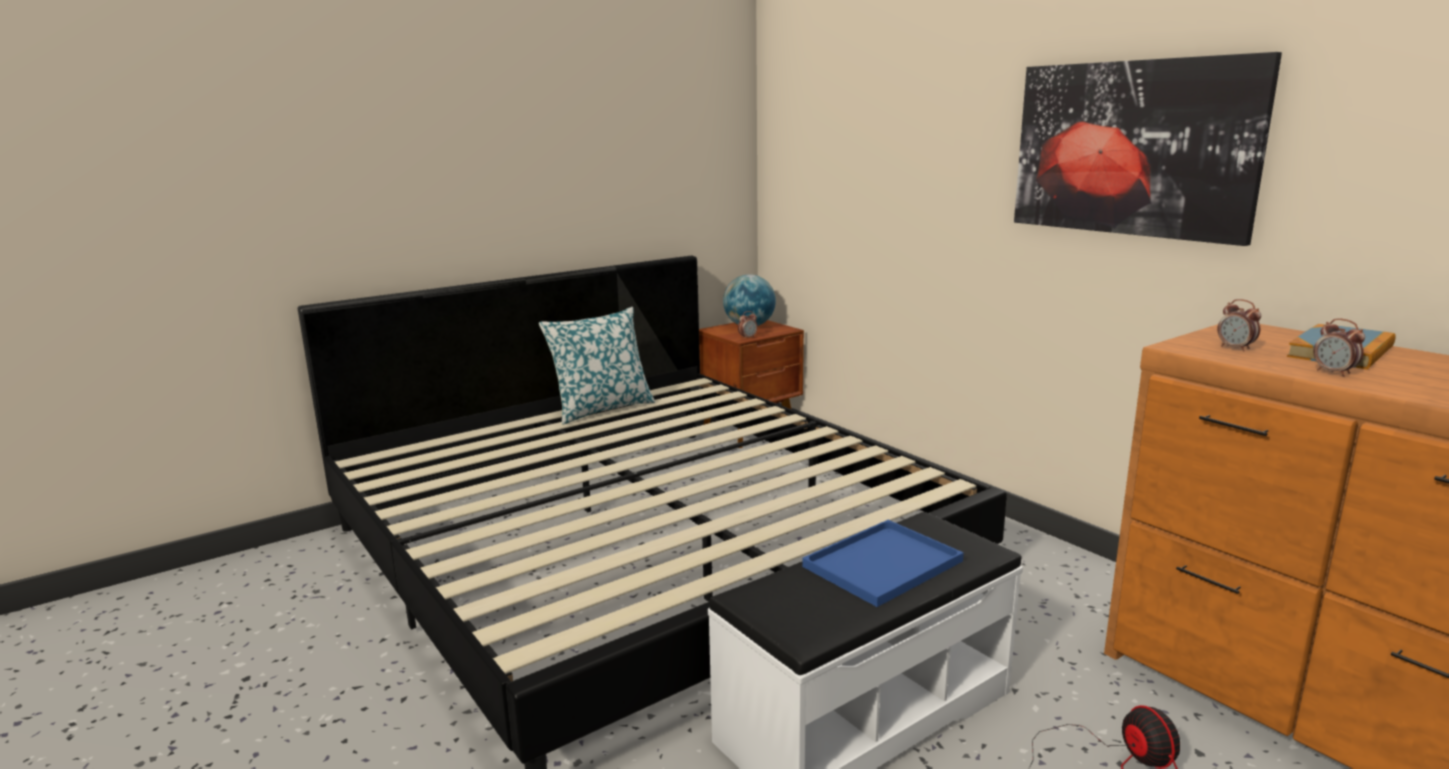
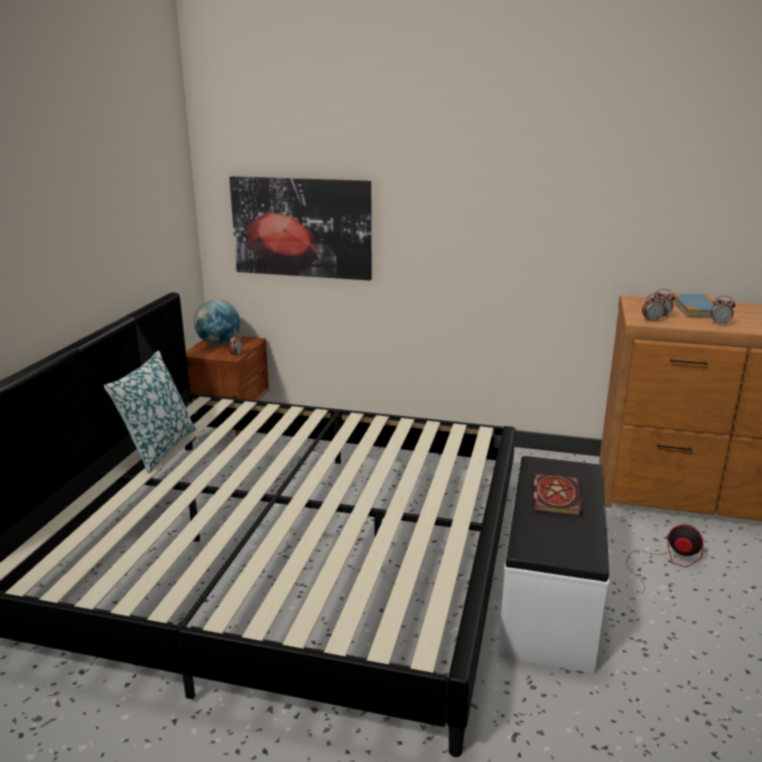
camera: 40 degrees left, 5 degrees up
(883, 562) = (555, 496): blue tray -> book
(1132, 148) = (548, 194): picture -> picture (301, 227)
(1202, 350) = (651, 321): none -> alarm clock

